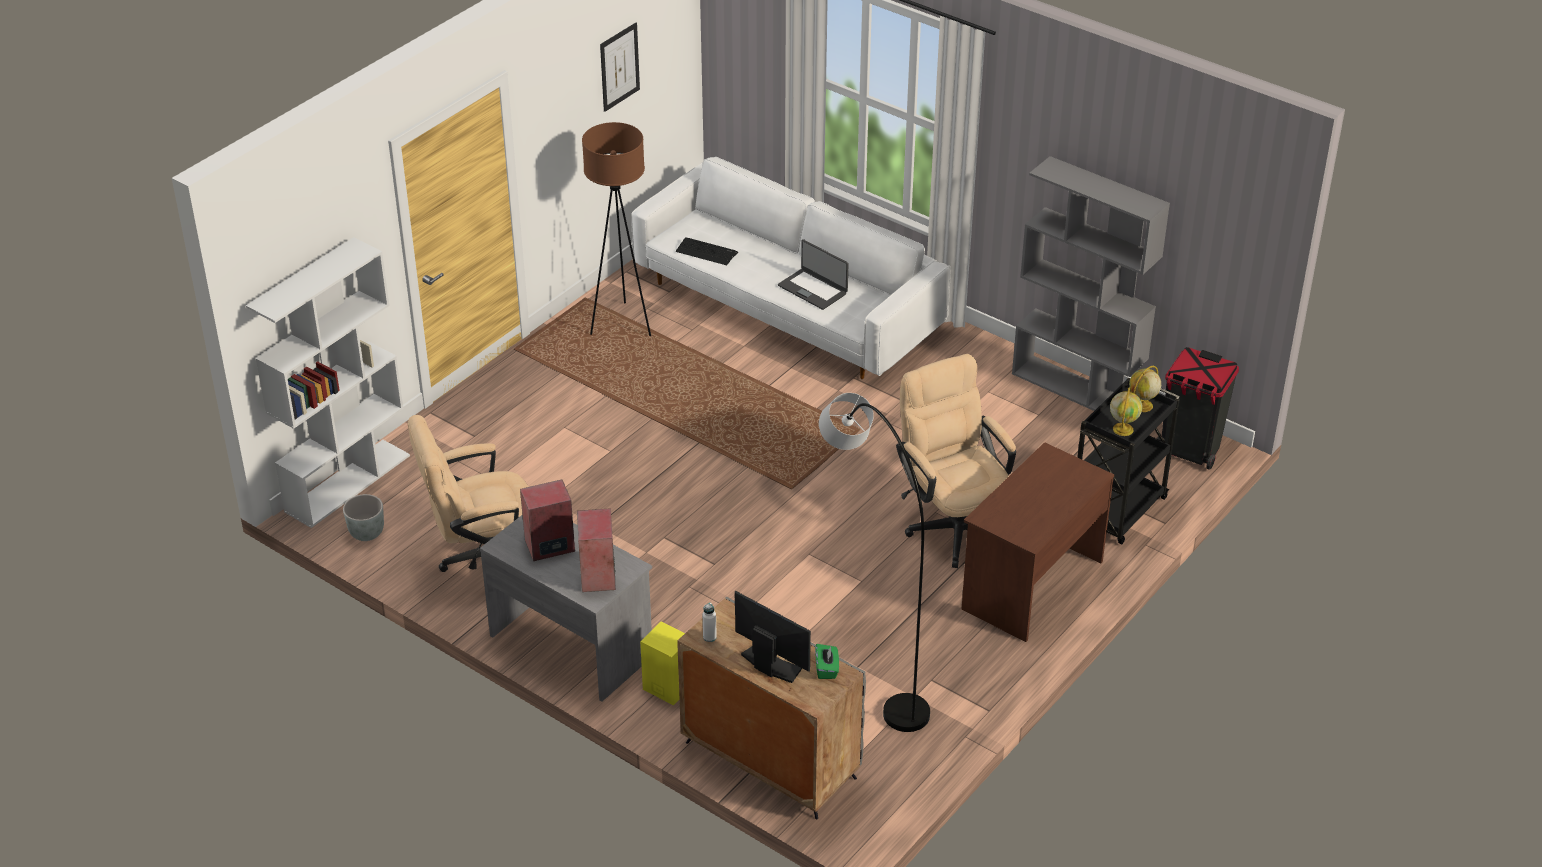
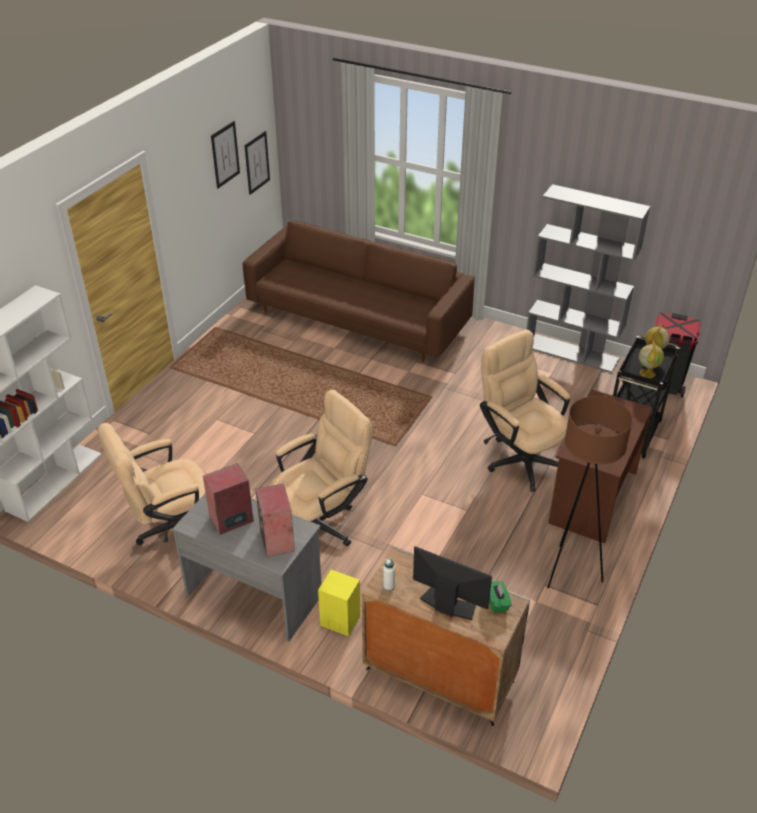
camera: 10 degrees left, 0 degrees up
(366, 533) = (73, 520): grey planter -> none
(622, 323) = (245, 342): brown floor lamp -> brown floor lamp (570, 570)
(667, 74) = (257, 162): none -> picture
(672, 574) = (322, 523): none -> beige office chair
(706, 252) = (299, 285): keyboard -> none
(787, 307) = (358, 319): white sofa -> brown sofa
(813, 289) = (380, 302): laptop -> none
(869, 656) = (491, 571): grey floor lamp -> none

